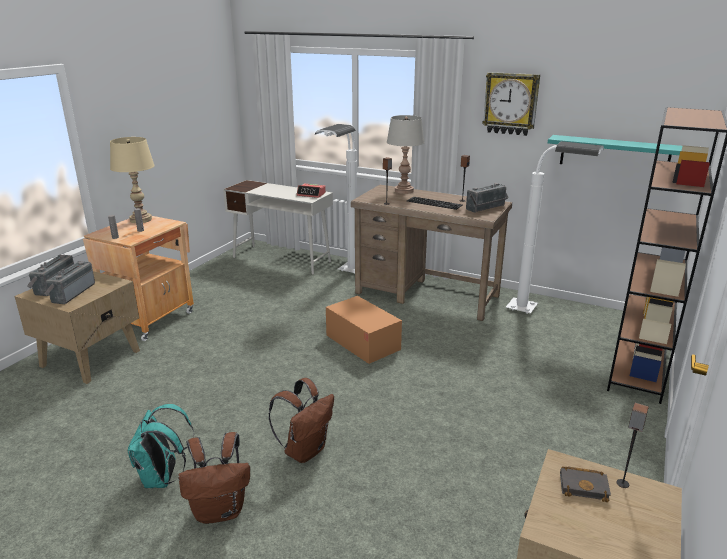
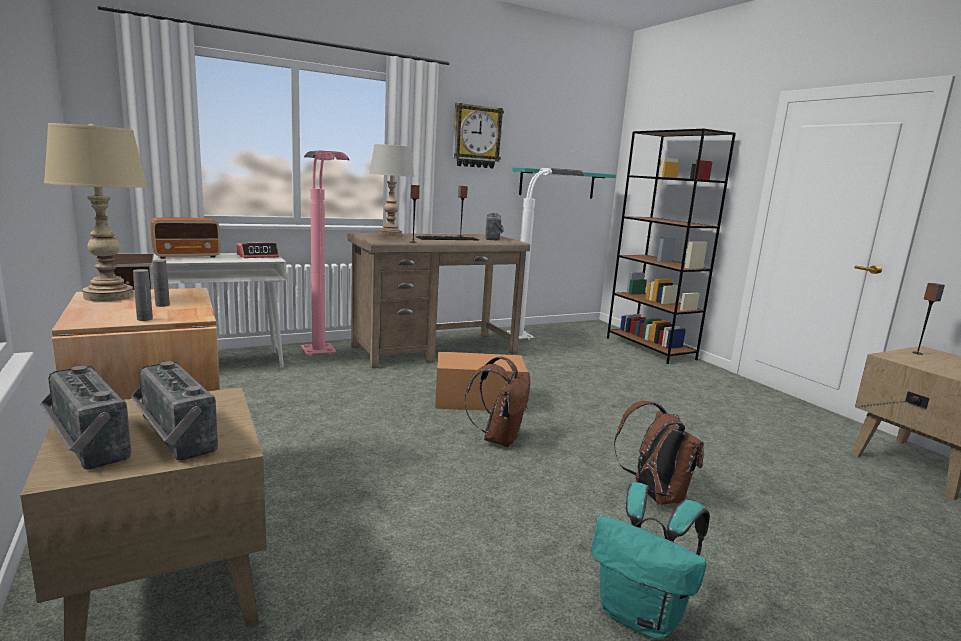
camera: 55 degrees left, 10 degrees down
(220, 510) = (741, 588): brown backpack -> brown backpack (499, 438)
(275, 188) = (188, 256): none -> radio
(344, 275) = (323, 358): white floor lamp -> pink floor lamp
(584, 486) = (921, 360): black book -> none

